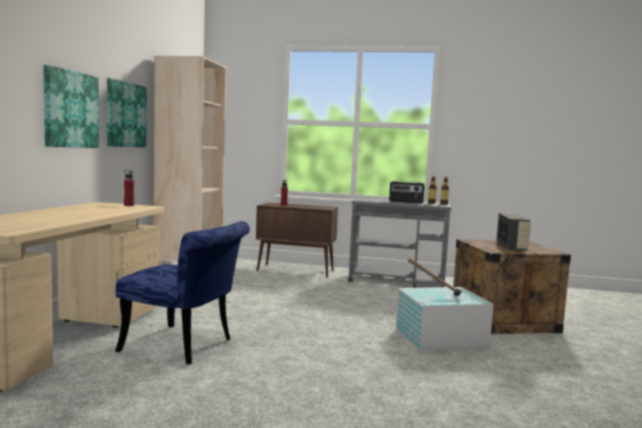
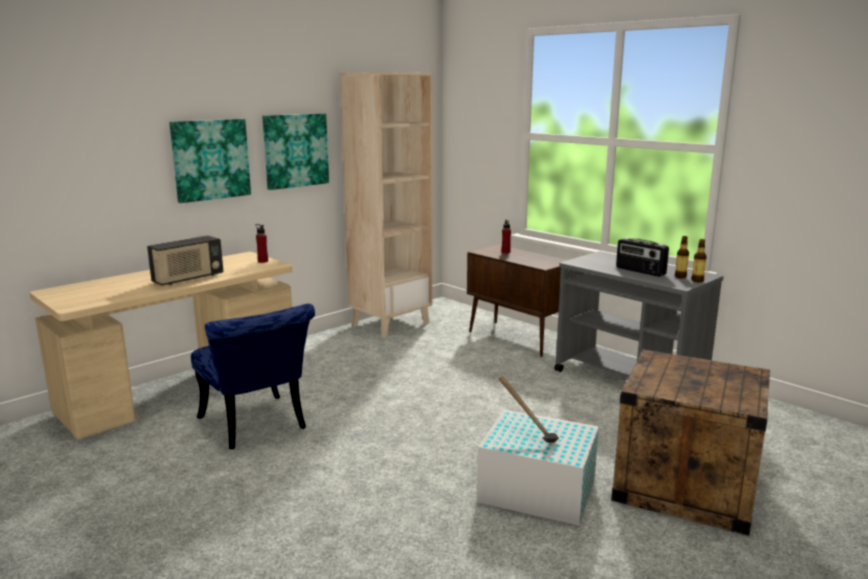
camera: 35 degrees right, 10 degrees up
(511, 247) = (694, 382): radio -> radio (188, 279)

